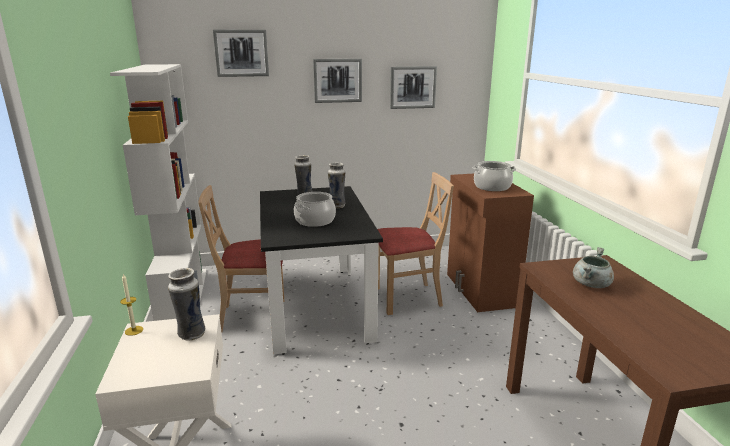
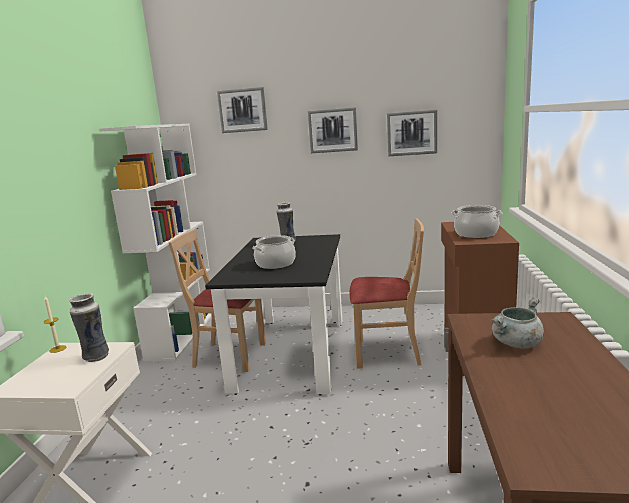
camera: 20 degrees right, 5 degrees down
(337, 206) = (309, 251): vase -> none

